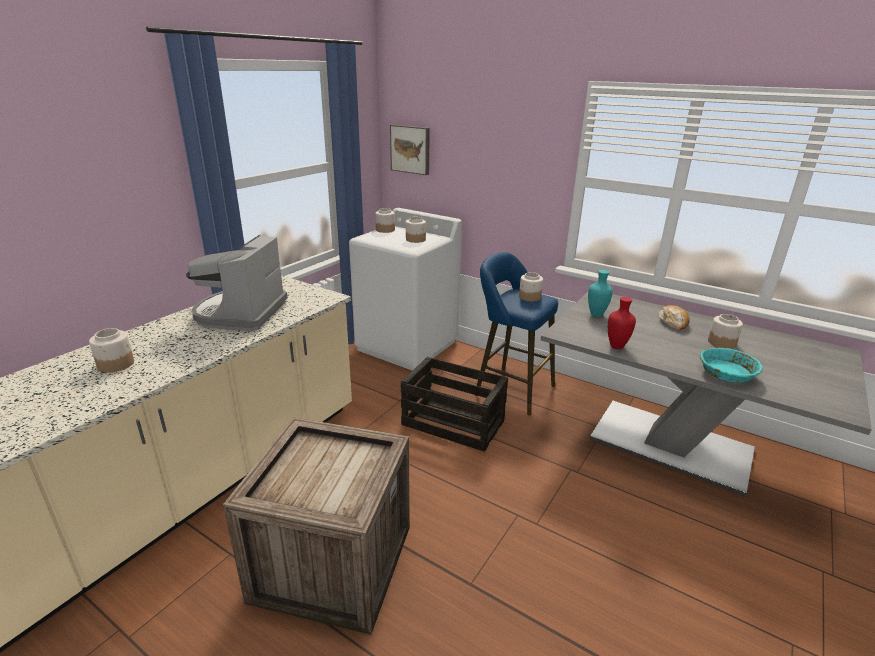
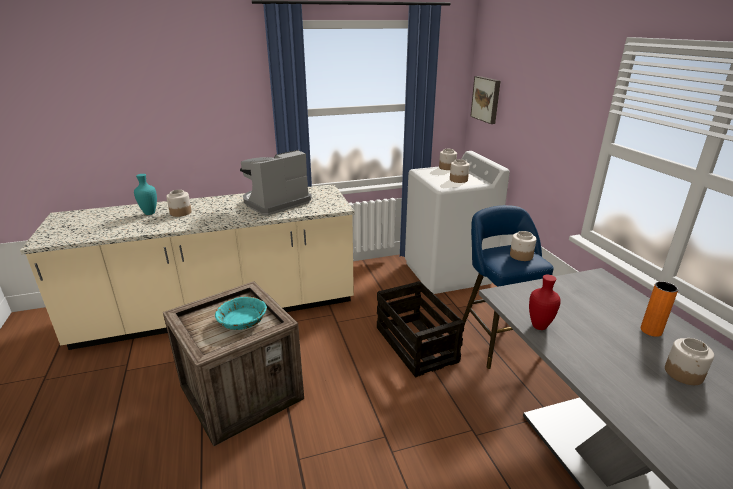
camera: 40 degrees right, 0 degrees up
(596, 314) = (566, 292): turquoise vase -> turquoise vase (150, 213)
(673, 323) = (651, 331): bread -> orange vase
(726, 374) = (630, 403): turquoise bowl -> turquoise bowl (242, 321)

